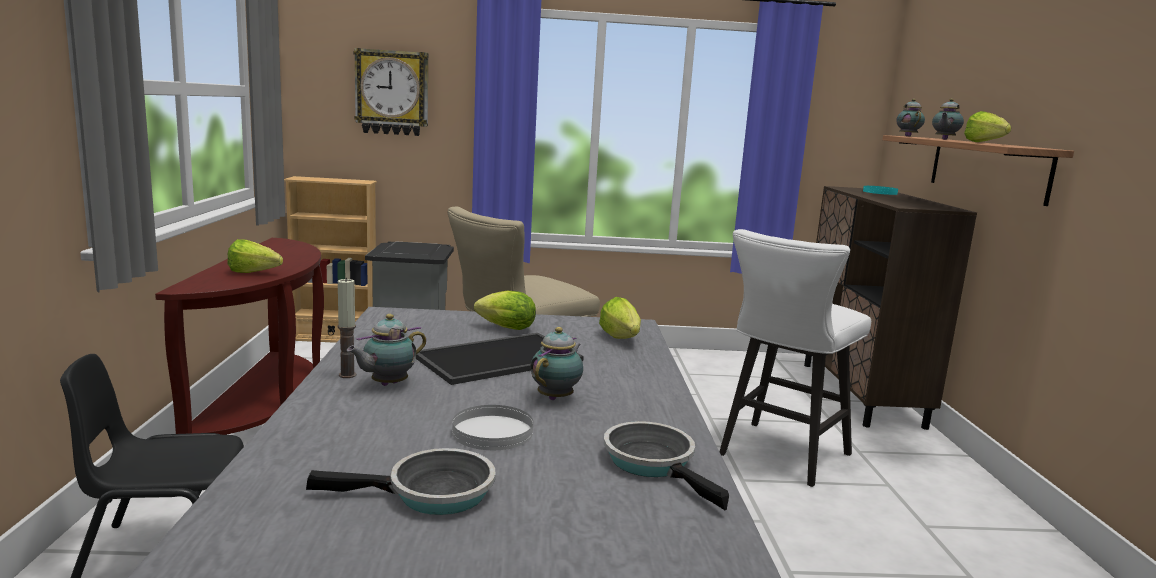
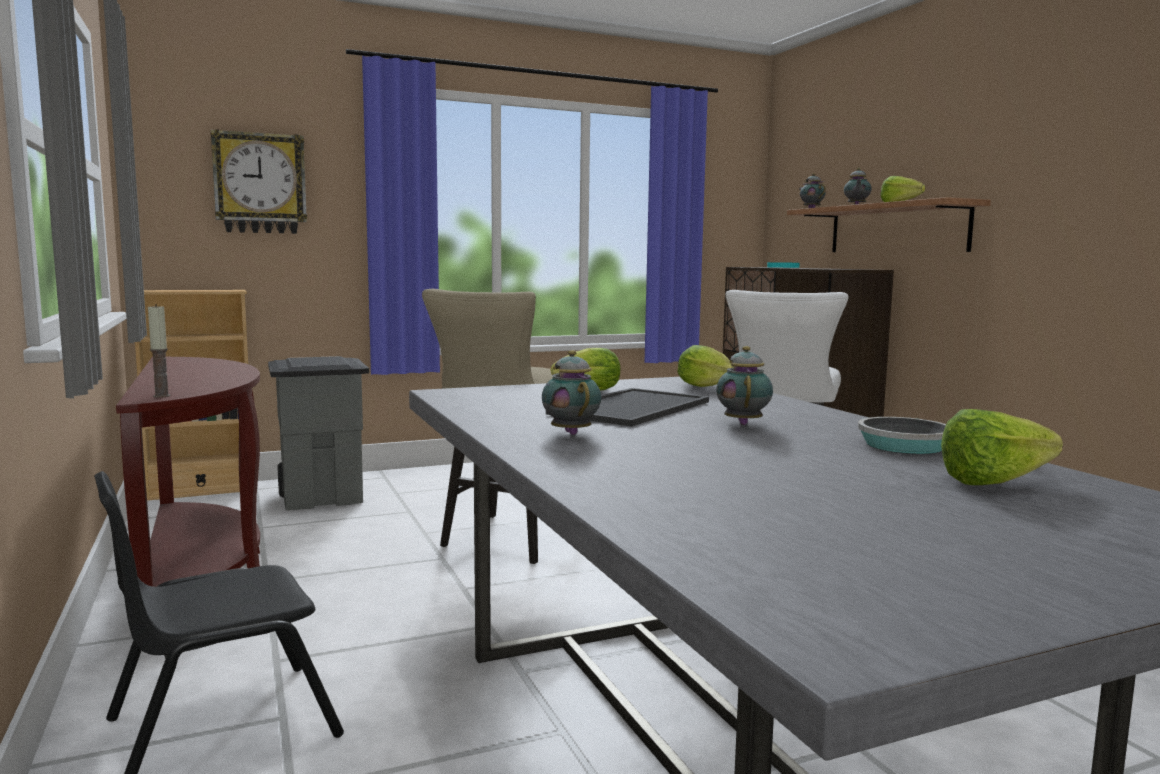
camera: 20 degrees left, 5 degrees down
(257, 274) = (209, 381): lettuce -> lettuce (1004, 482)
(347, 375) = (514, 431): candle -> candle (162, 396)
(387, 384) = (570, 432): teapot -> teapot turned 135 degrees clockwise
(432, 493) = (789, 485): frying pan -> none
(492, 432) = (743, 447): white plate -> none

